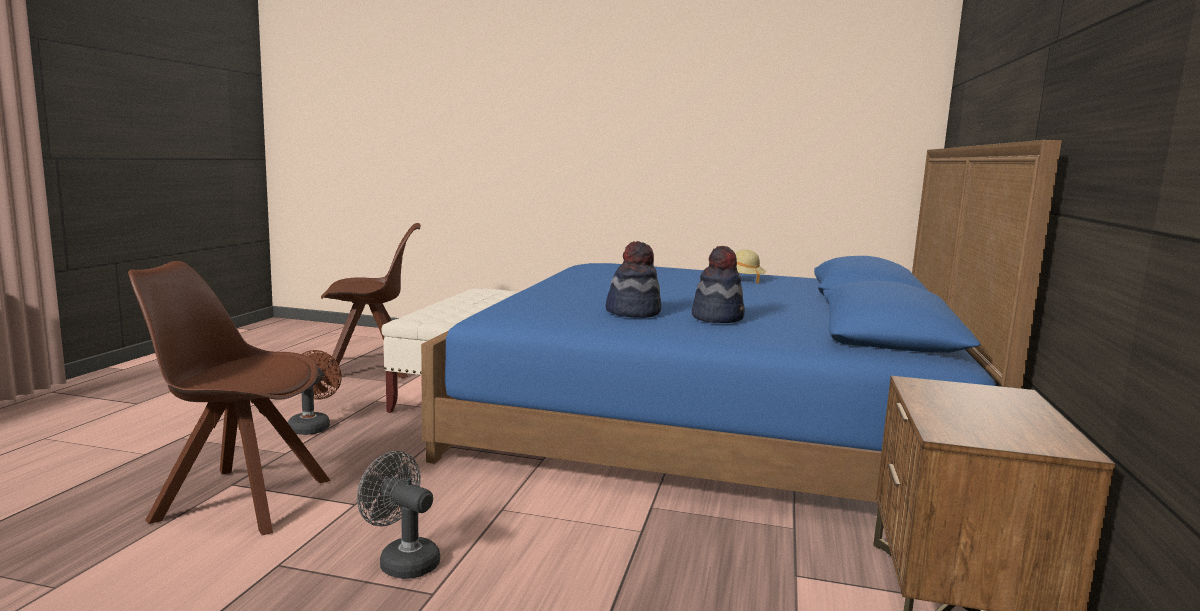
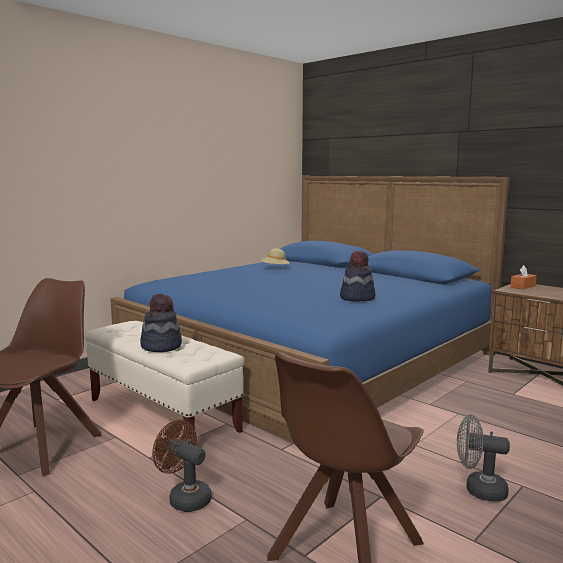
camera: 60 degrees left, 0 degrees up
(402, 561) = (478, 490): grey fan -> grey fan turned 45 degrees clockwise
(717, 318) = (382, 288): hat -> hat (161, 346)
(985, 393) = (523, 286): none -> orange tissue box

